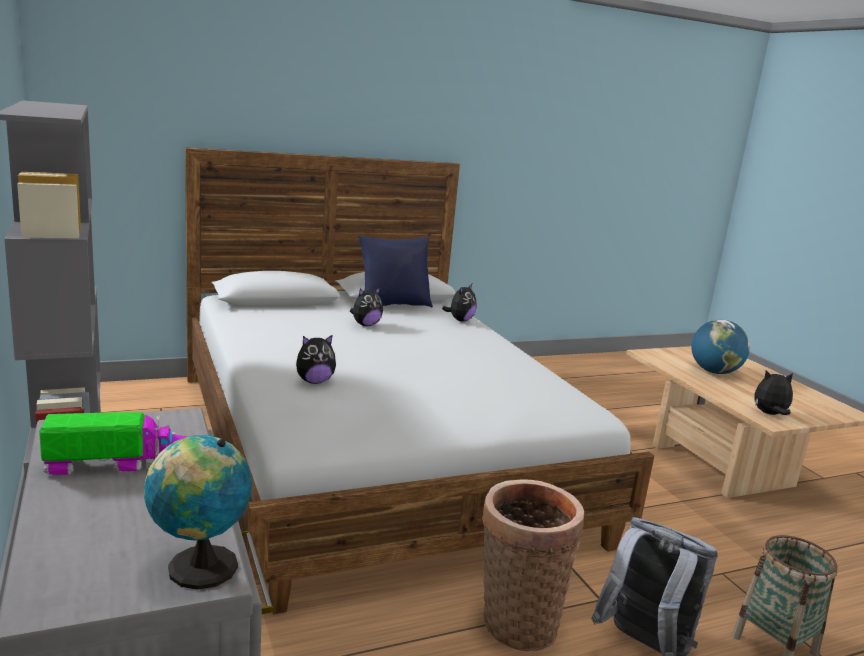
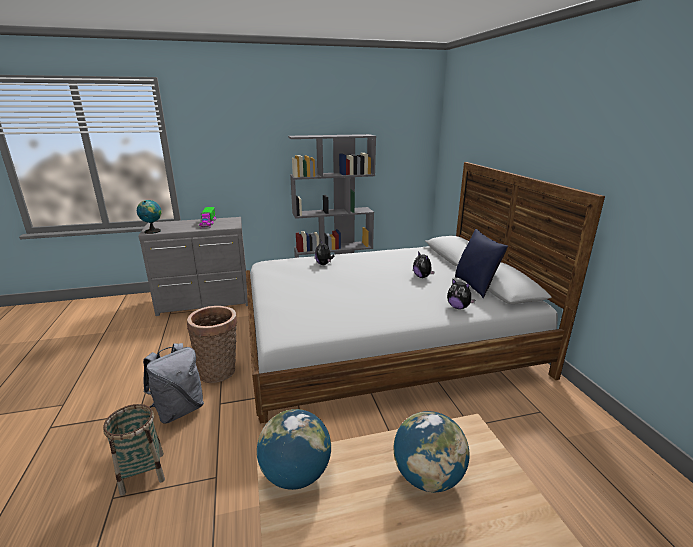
camera: 100 degrees right, 5 degrees up
(769, 414) = (296, 475): plush toy -> globe

